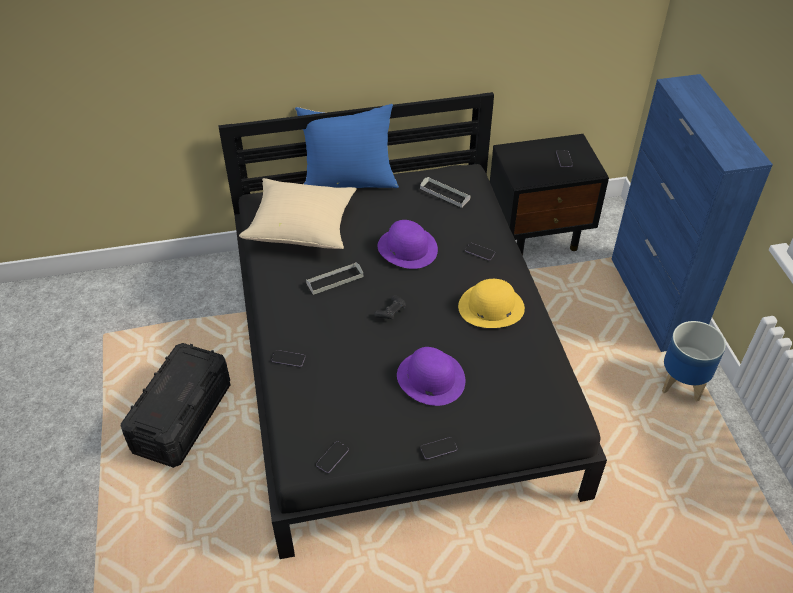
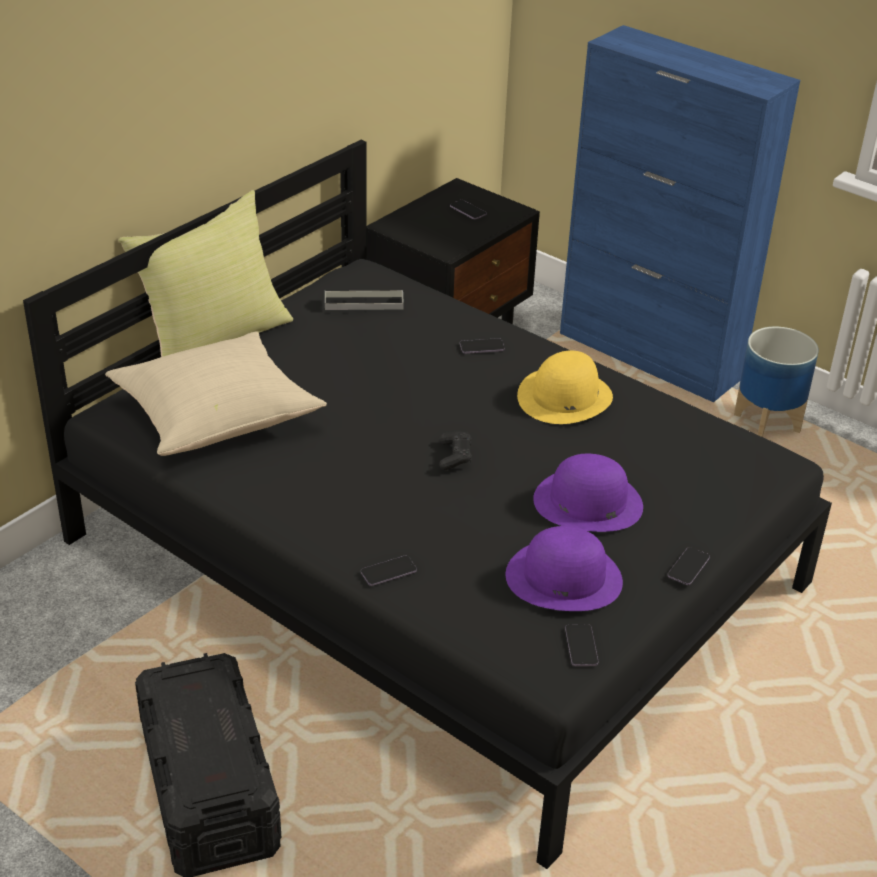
camera: 40 degrees left, 10 degrees down
(335, 280) = (338, 456): grey tray -> none
(349, 181) = (215, 339): blue pillow -> yellow pillow
(407, 248) = (390, 379): purple hat -> purple hat (564, 577)

